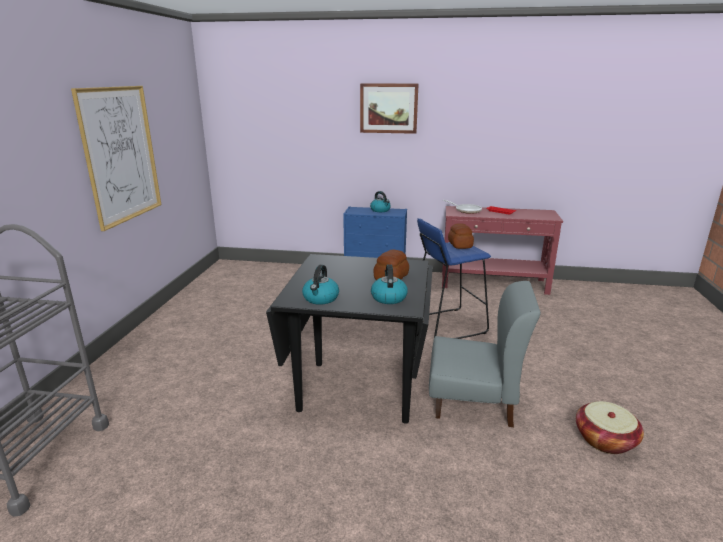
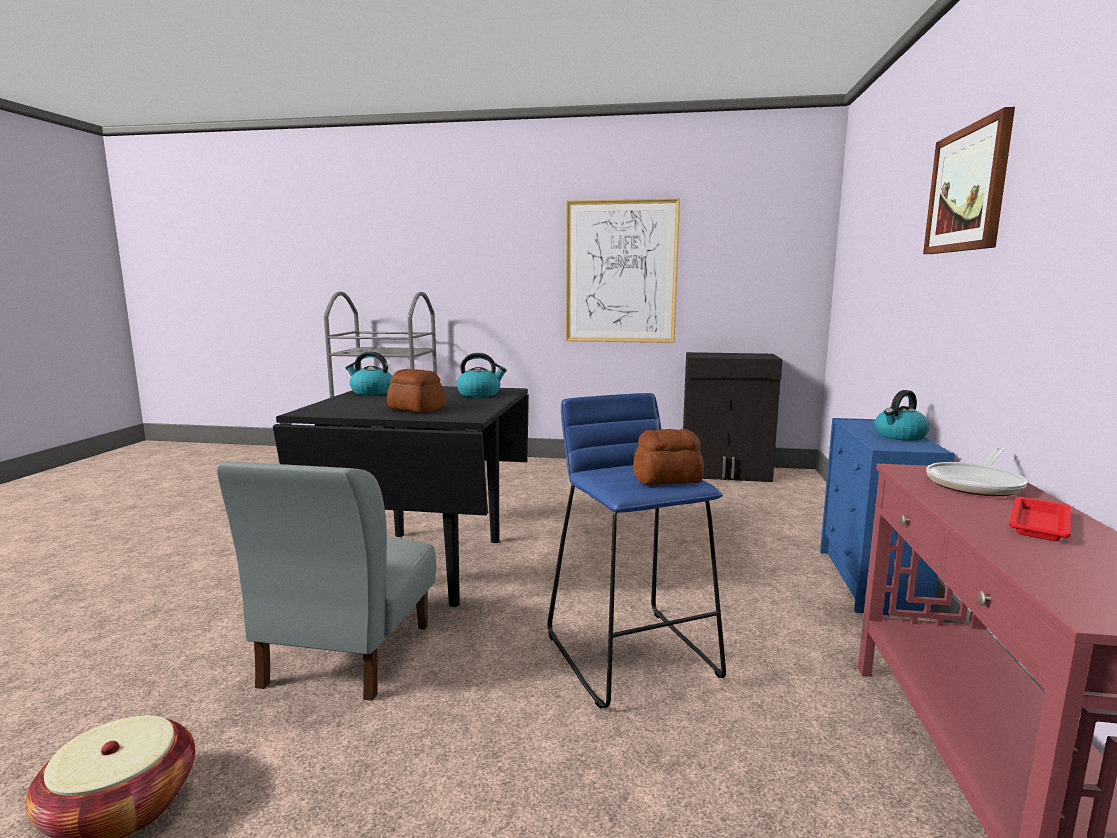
camera: 90 degrees right, 10 degrees down
(212, 282) = (726, 473): none -> black cabinet
(388, 297) = (349, 407): kettle -> kettle (480, 394)

